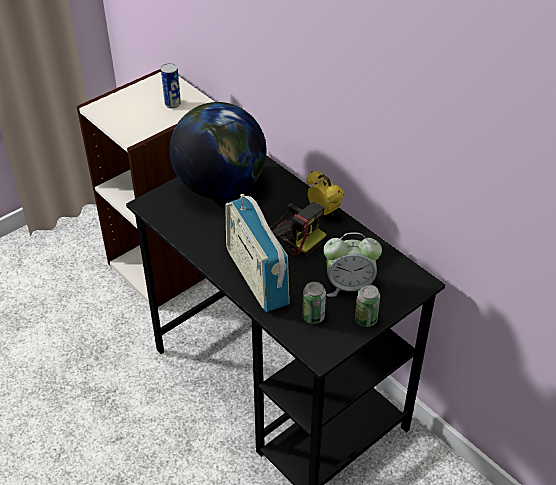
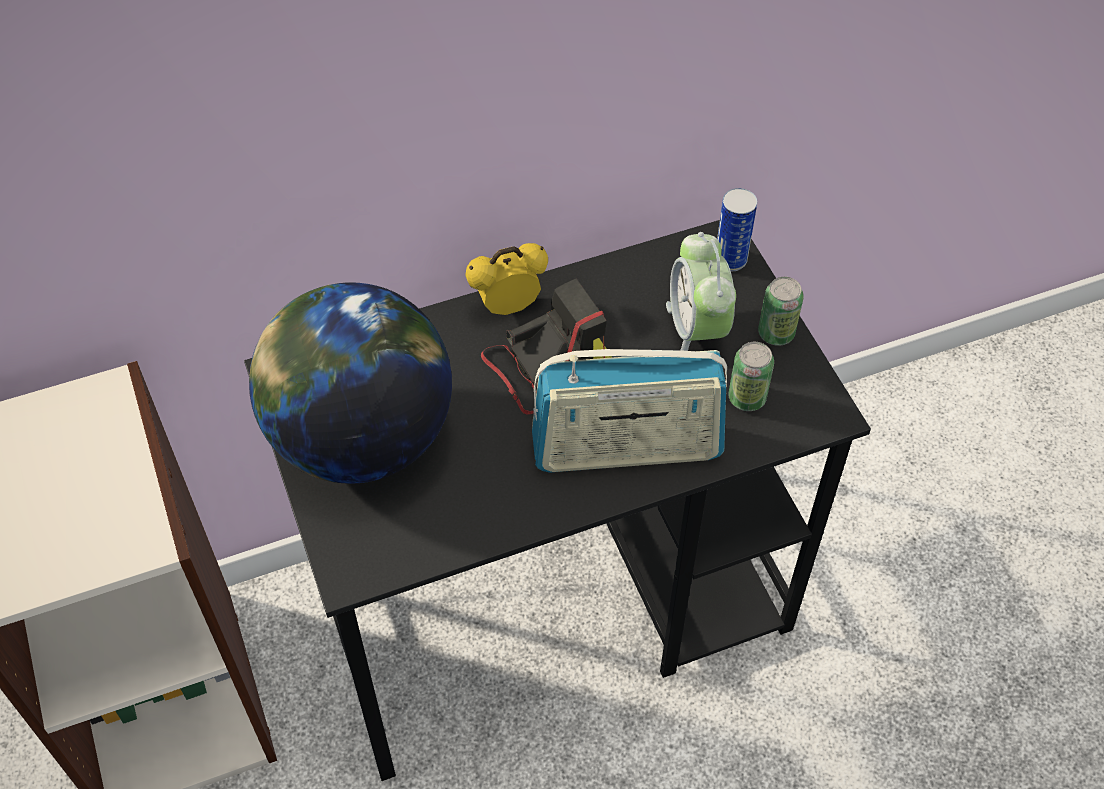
camera: 70 degrees left, 10 degrees up
(172, 104) = (77, 442): can -> can (730, 260)
(349, 286) = (697, 329): alarm clock -> alarm clock turned 150 degrees clockwise

